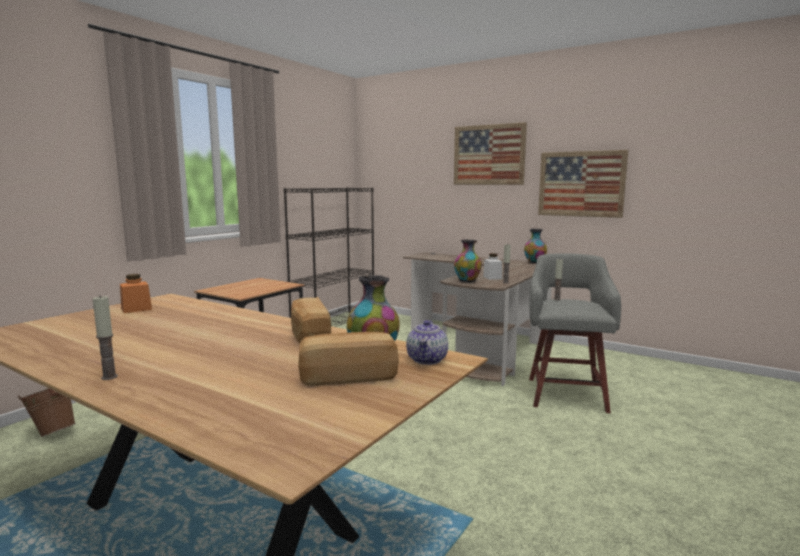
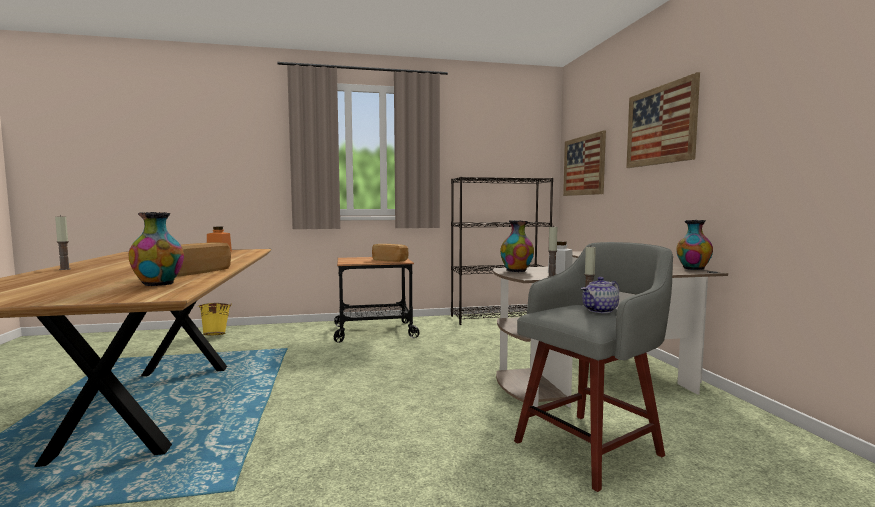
camera: 45 degrees right, 5 degrees down
(53, 432) = (216, 335): brown bucket -> yellow bucket
(348, 376) = (95, 288): bread -> bread (390, 260)
(427, 360) = (159, 292): teapot -> teapot (600, 310)
(581, 184) = (765, 149): picture -> picture (584, 165)

